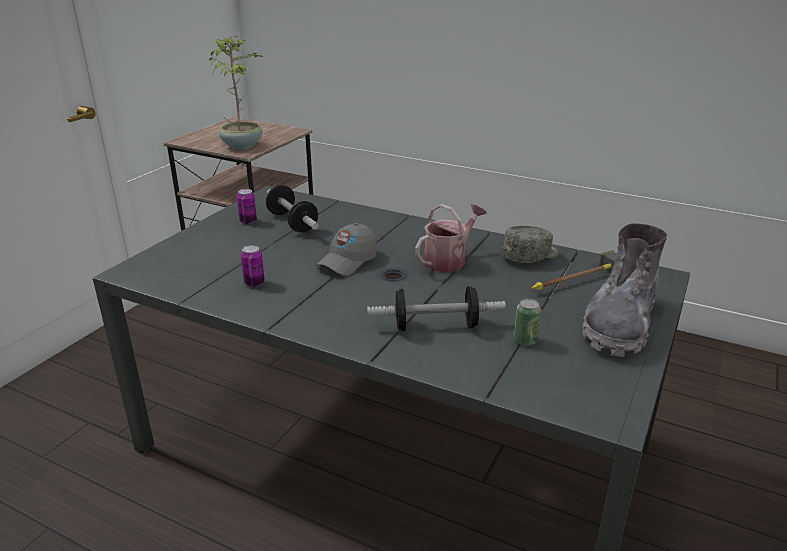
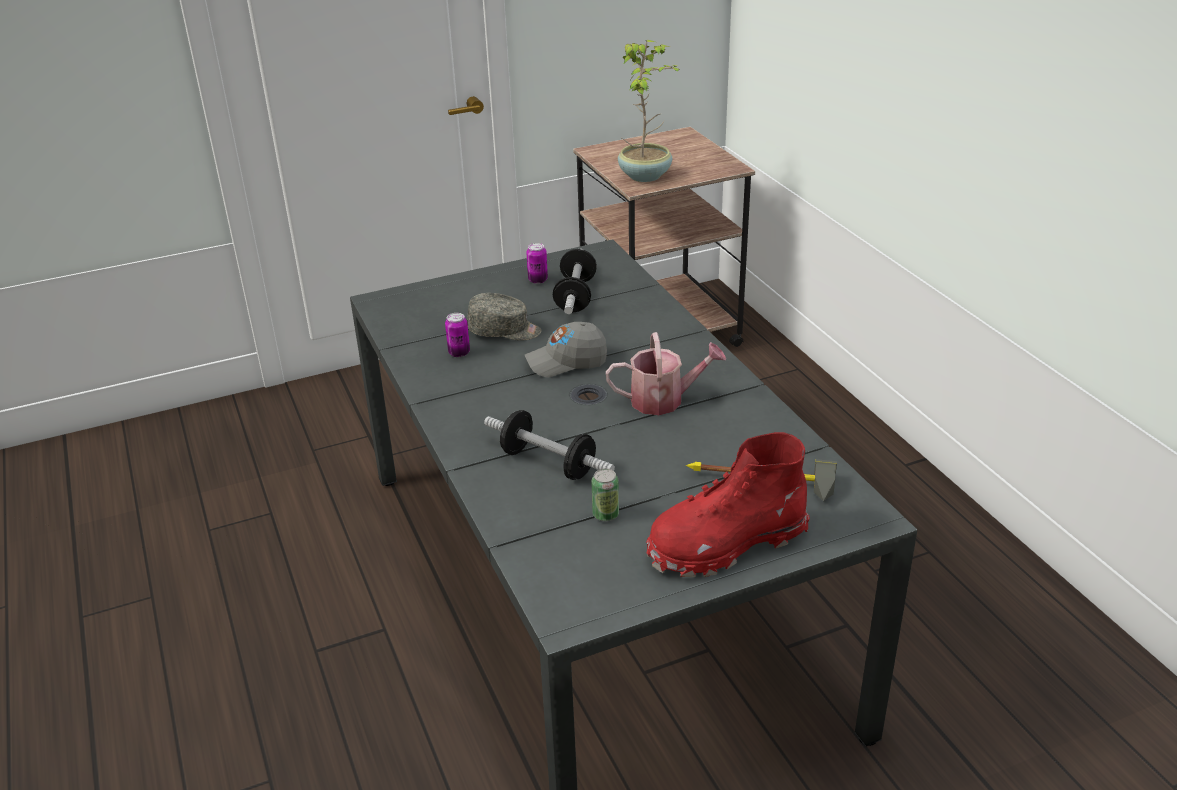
camera: 40 degrees right, 5 degrees up
(530, 256) = (758, 431): grey cap -> grey cap (505, 331)
(619, 324) = (725, 544): grey boot -> red boot

